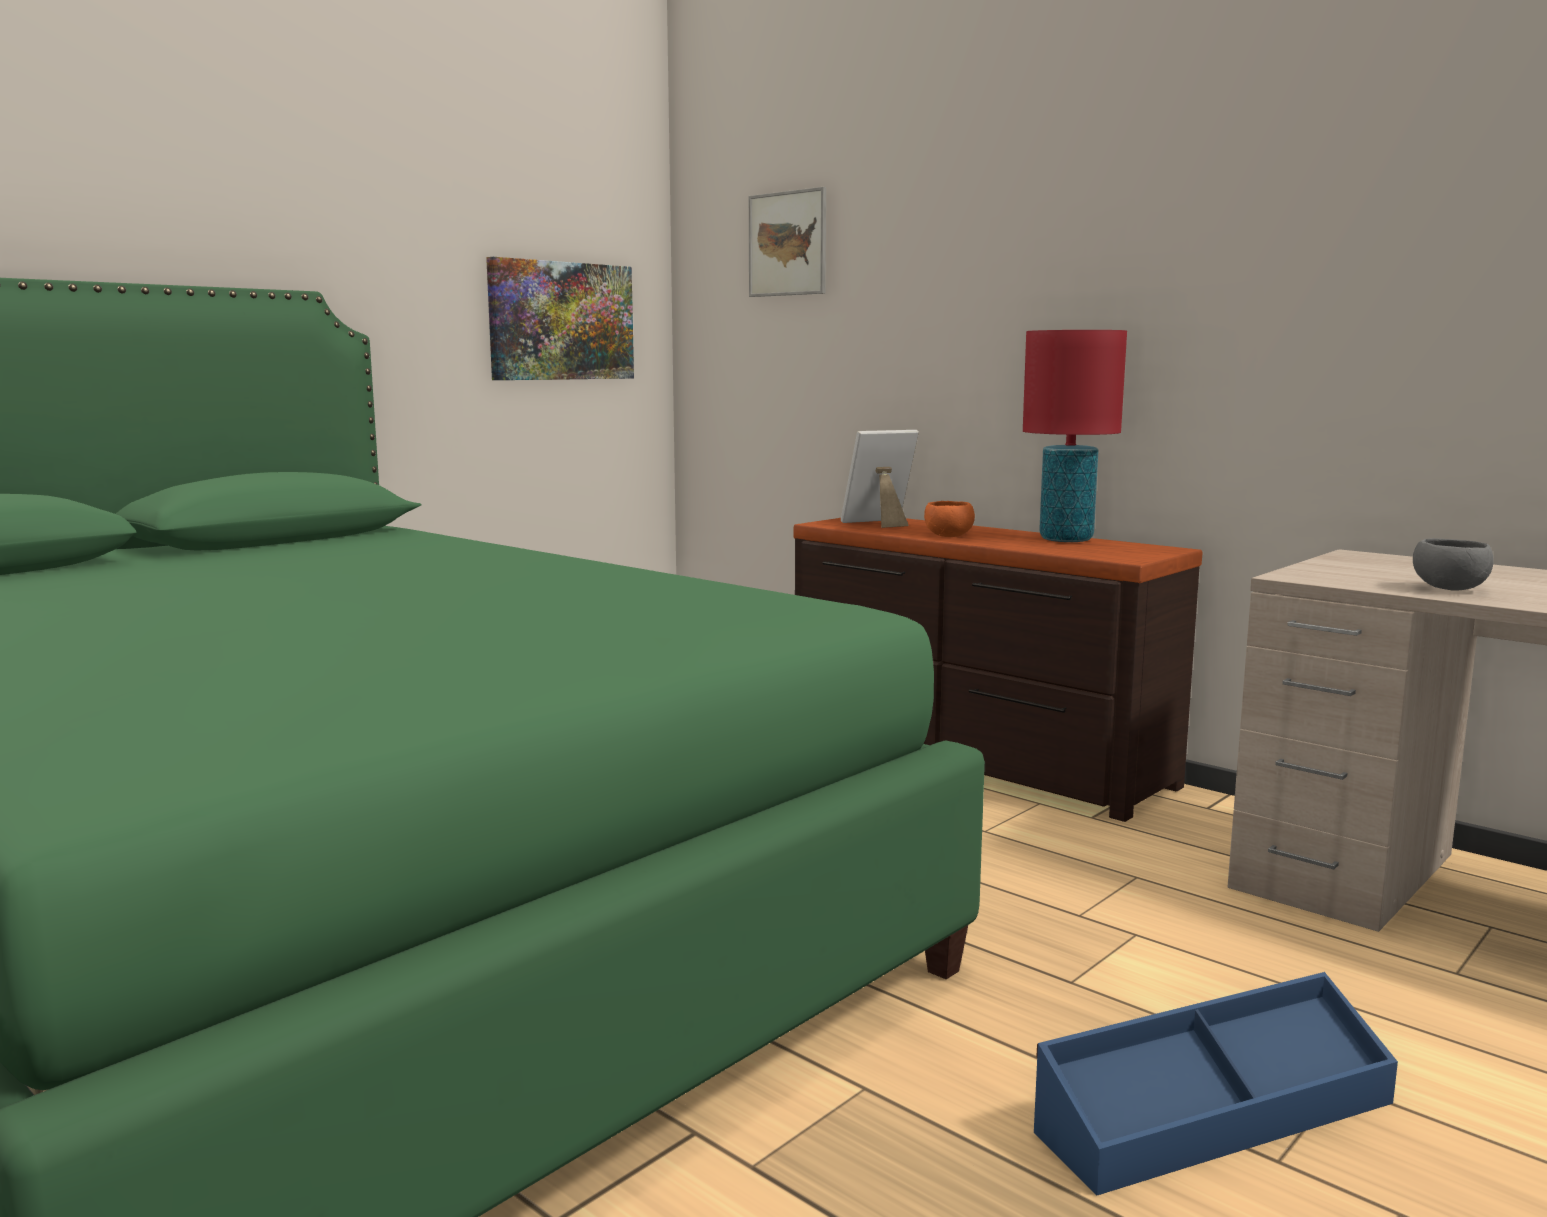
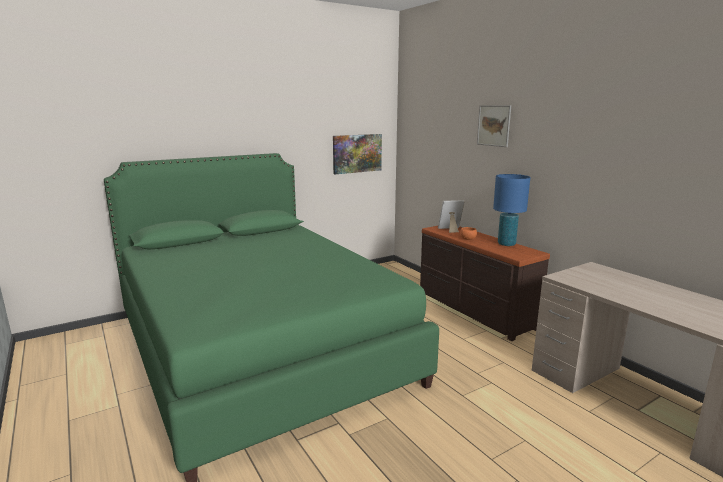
camera: 15 degrees right, 5 degrees up
(787, 244) = (431, 130): picture -> picture (494, 125)
(1066, 539) = (506, 244): red table lamp -> blue table lamp
(1213, 1114) = (480, 442): blue storage box -> none
(1448, 589) = (604, 289): grey bowl -> none

